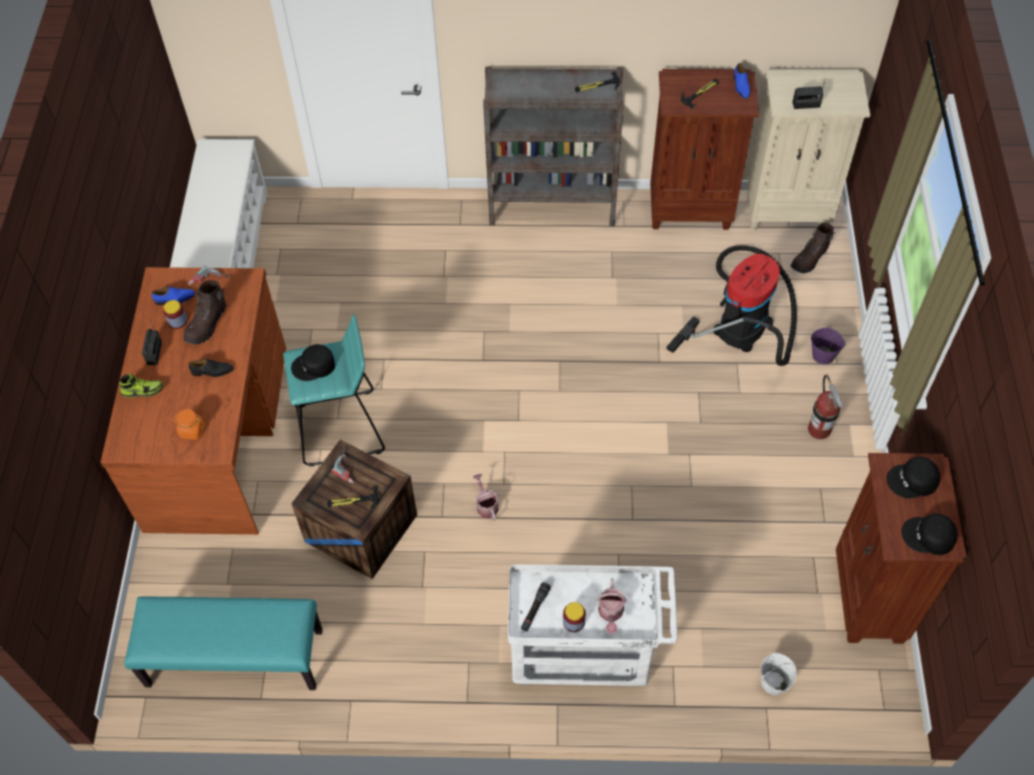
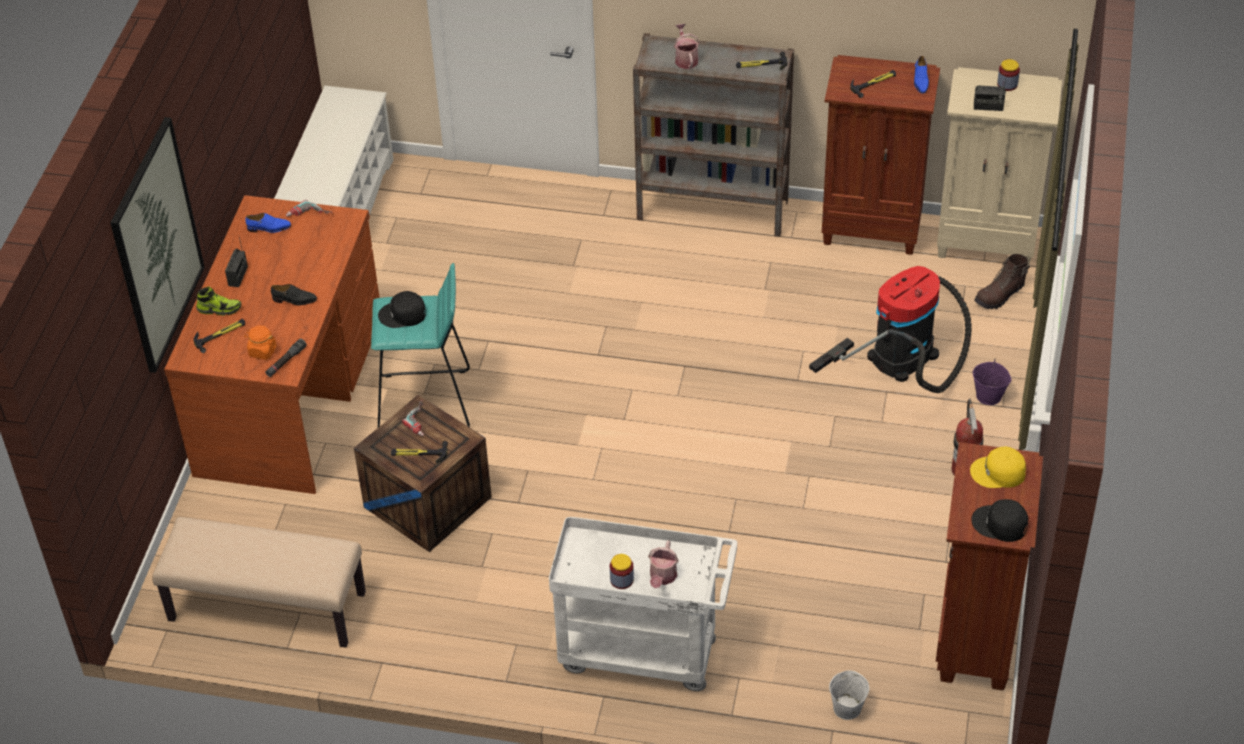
camera: 10 degrees right, 10 degrees down
(72, 356) = (156, 245): none -> picture
(148, 418) = (220, 334): none -> hammer
(177, 321) = (267, 249): jar -> jar (1007, 84)
(207, 324) = (298, 256): brown boot -> none
(234, 659) = (266, 607): turquoise bench -> beige bench
(486, 505) = (569, 497): watering can -> watering can (685, 59)
(535, 609) = (584, 563): black flashlight -> black flashlight (286, 361)
(913, 481) = (998, 473): black cap -> yellow cap

